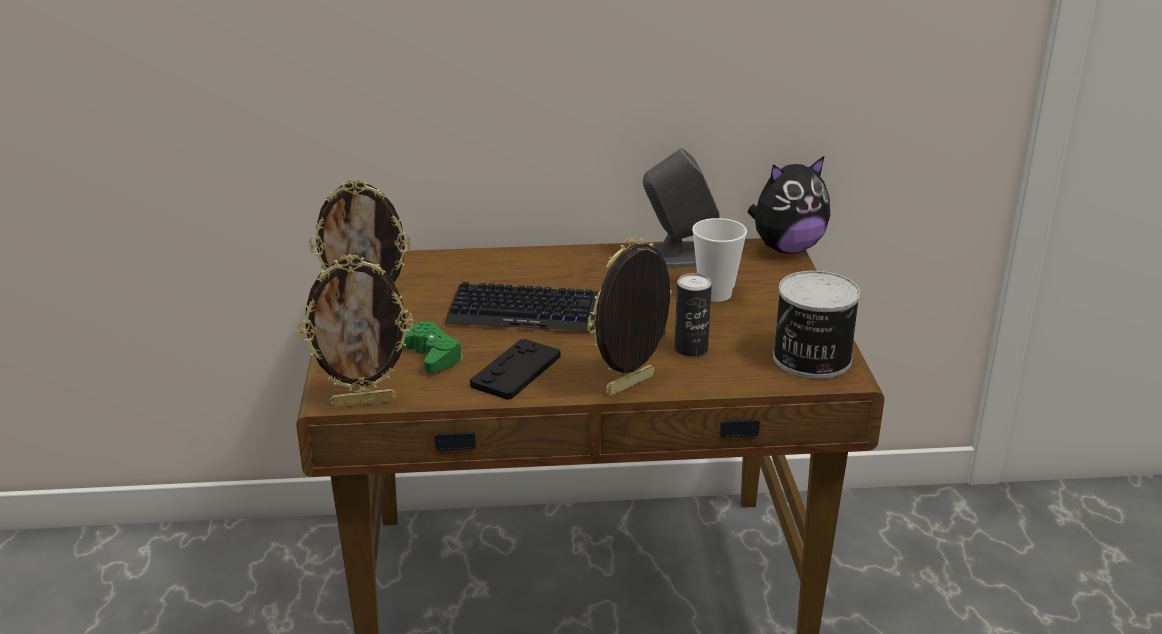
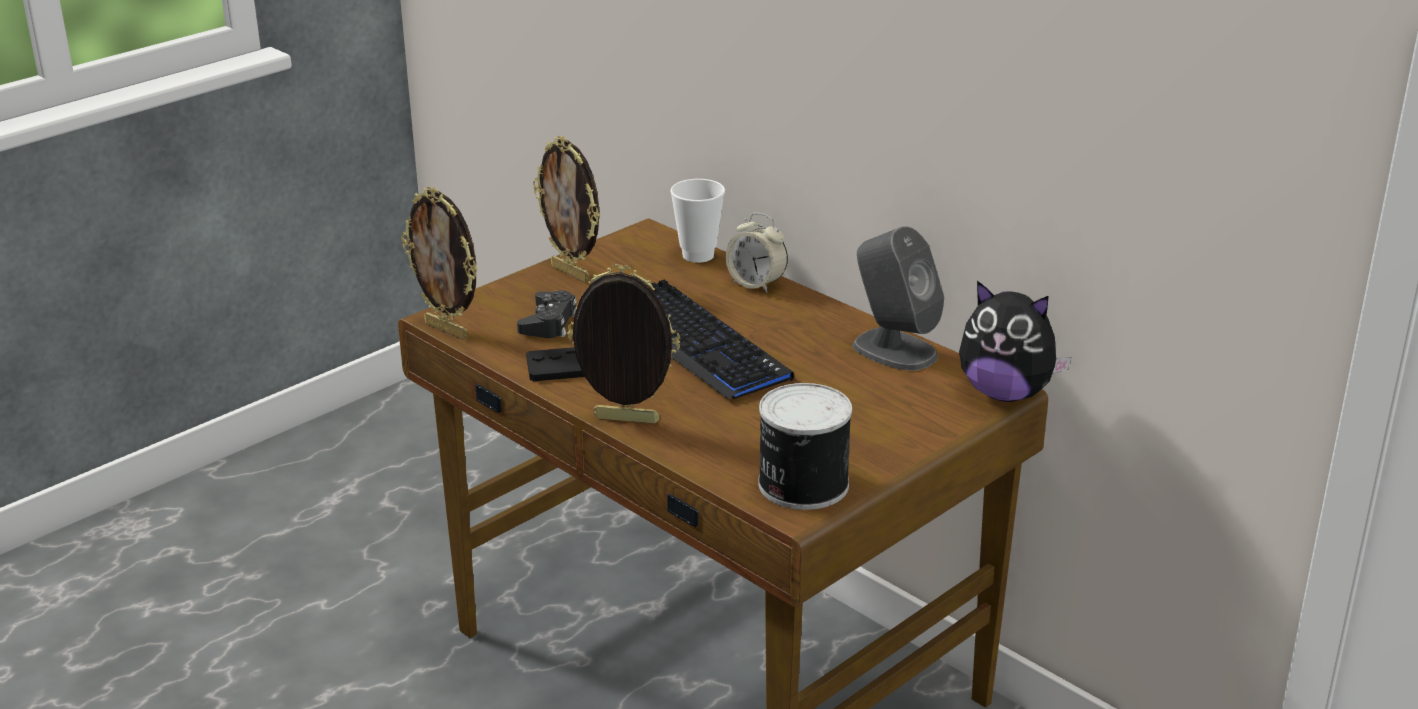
camera: 50 degrees right, 0 degrees up
(430, 355) = (549, 323): green game controller -> black game controller
(511, 259) = (756, 284): none -> alarm clock
(691, 349) = (728, 422): can -> none
(715, 294) = (848, 395): cup -> cup (698, 255)

